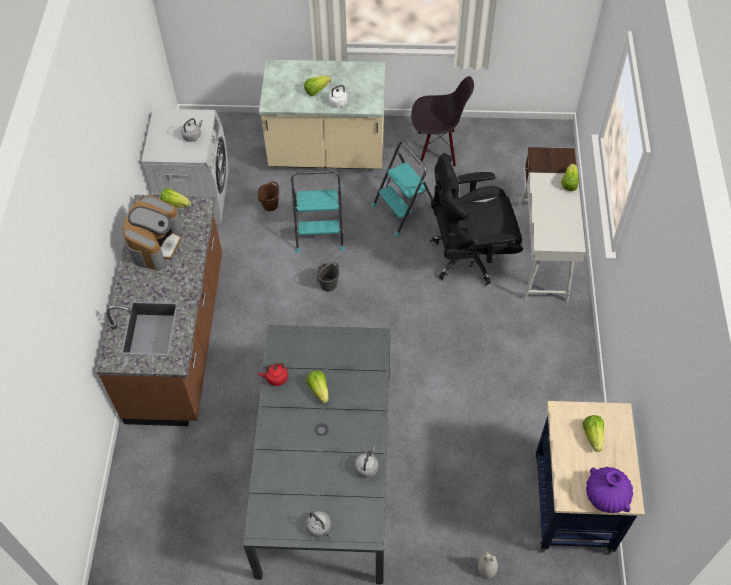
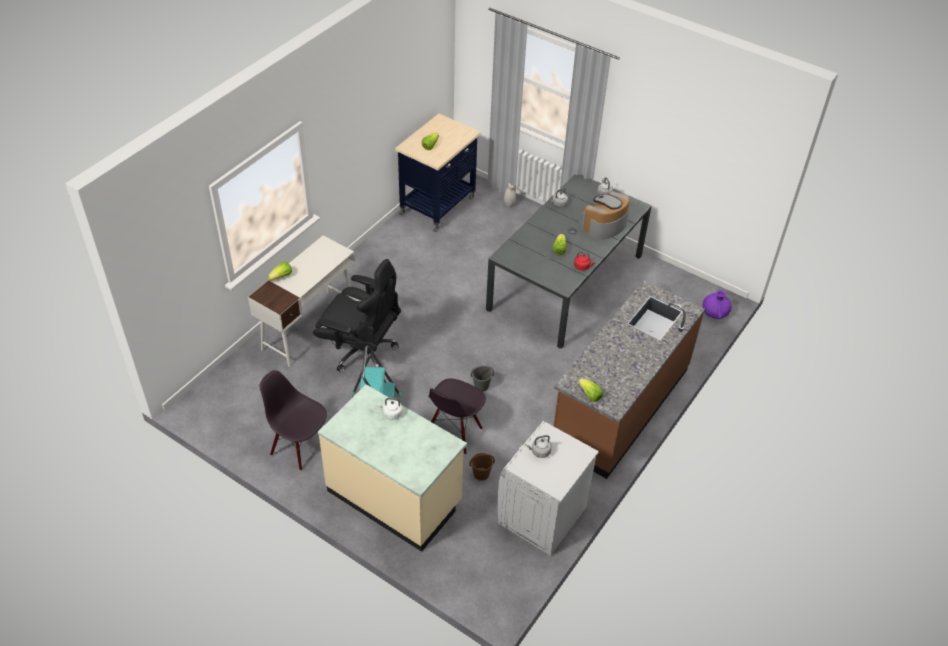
camera: 150 degrees left, 10 degrees down
(156, 244) = (622, 371): coffee machine -> coffee machine (605, 225)
(316, 90) = (401, 435): lettuce -> none
(319, 228) = (454, 432): turquoise step ladder -> black chair
(606, 496) = (450, 125): purple vase -> purple vase (714, 313)

